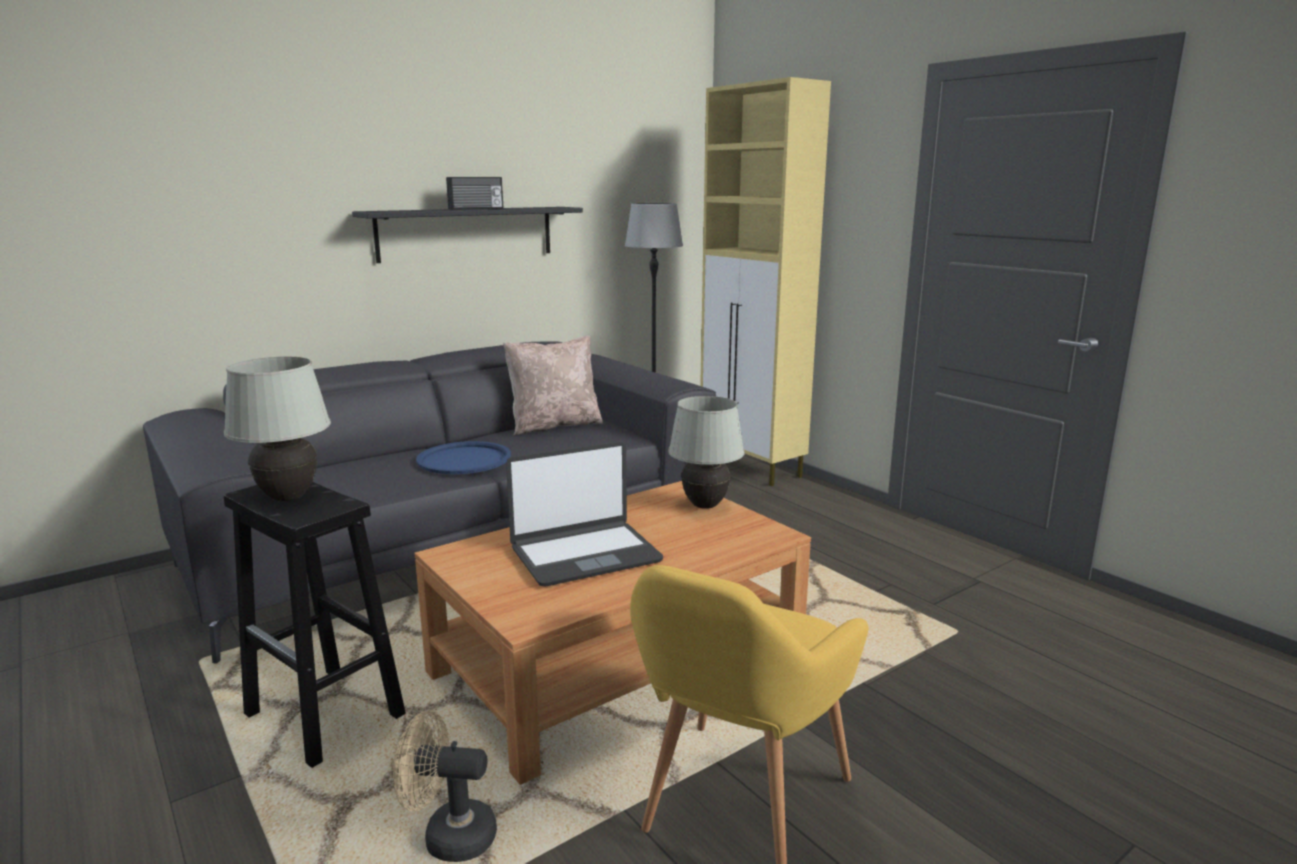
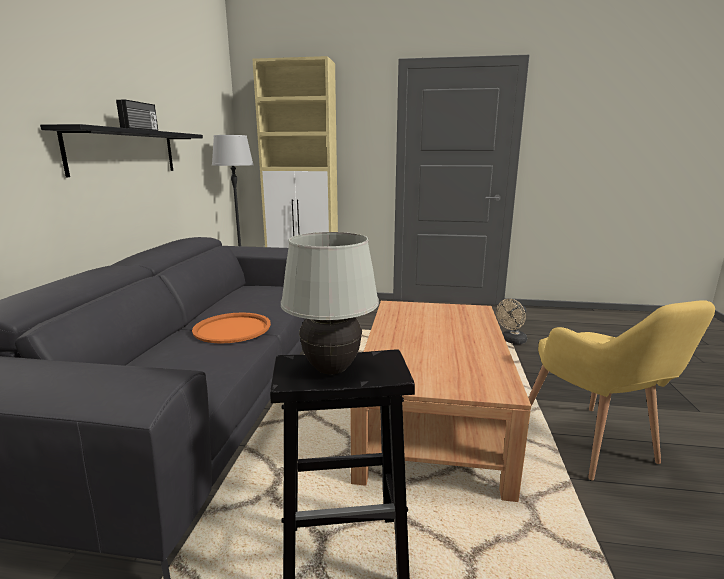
camera: 45 degrees left, 0 degrees up
(449, 836) = (545, 555): beige fan -> beige fan (511, 341)
(464, 459) = (232, 329): blue tray -> orange tray
(554, 425) = (239, 294): beige pillow -> none
(585, 554) = (437, 349): laptop -> none
(705, 505) = (422, 308): white table lamp -> none

